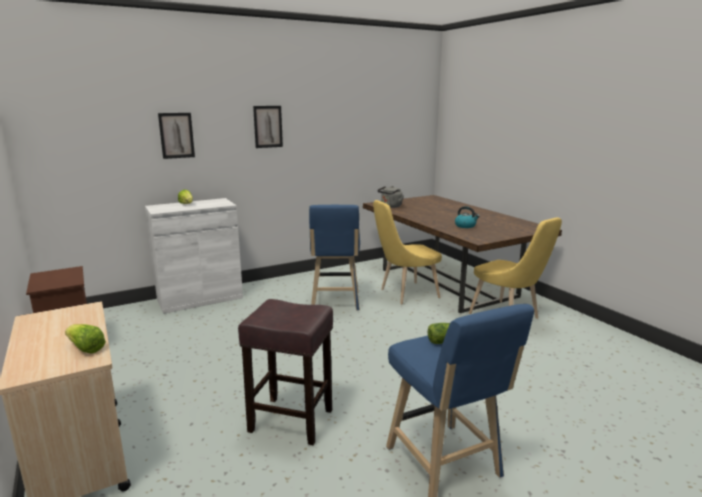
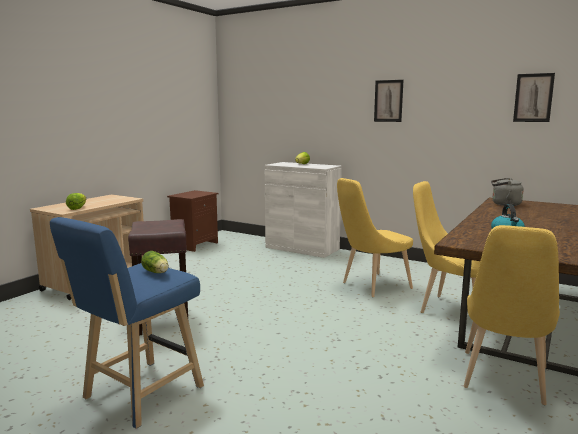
camera: 60 degrees right, 5 degrees down
(176, 135) = (310, 107): picture -> picture (533, 98)
(335, 302) = (372, 286): blue stool -> yellow chair

